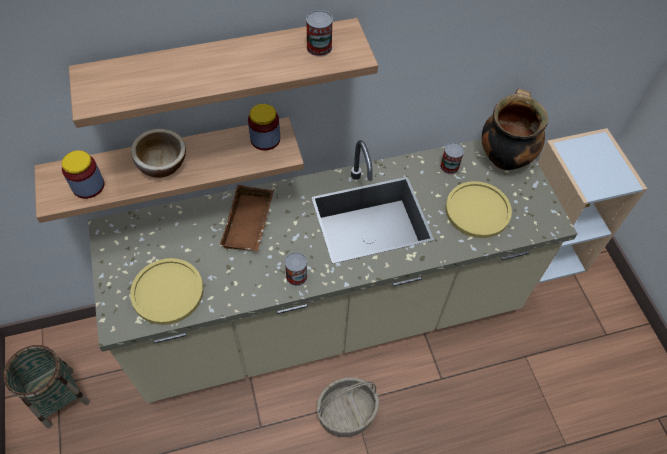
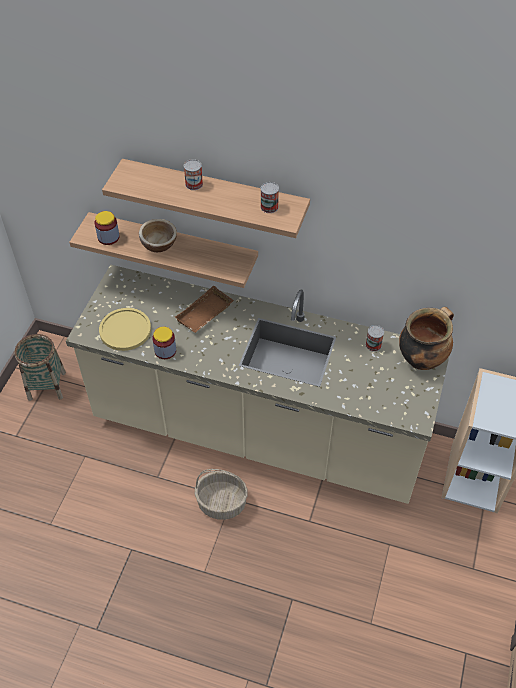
camera: 35 degrees right, 5 degrees down
(265, 139) = (231, 257): jar -> jar (165, 351)
(296, 276) = (209, 361): can -> can (194, 184)
(477, 210) = (368, 384): yellow plate -> none

